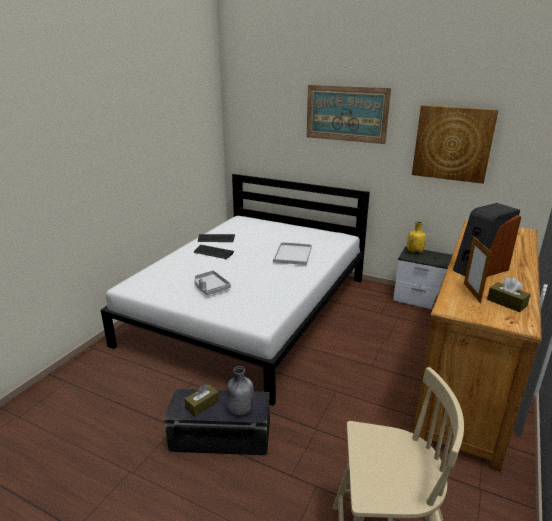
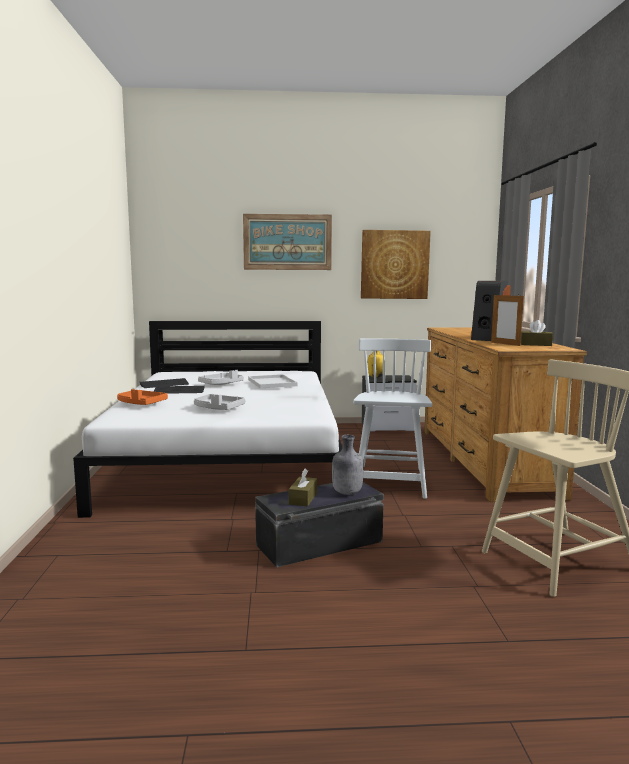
camera: 30 degrees left, 15 degrees down
(169, 267) = (141, 404): none -> orange tray
(253, 248) = (221, 384): none -> grey tray
(347, 379) = (390, 482): none -> white chair

